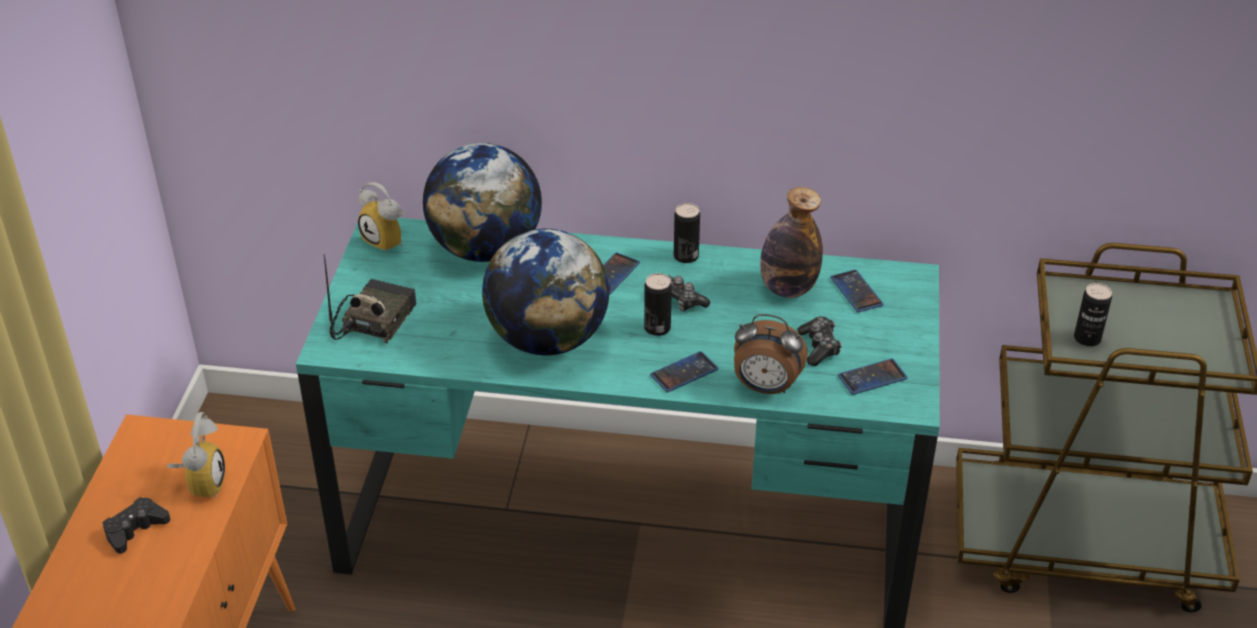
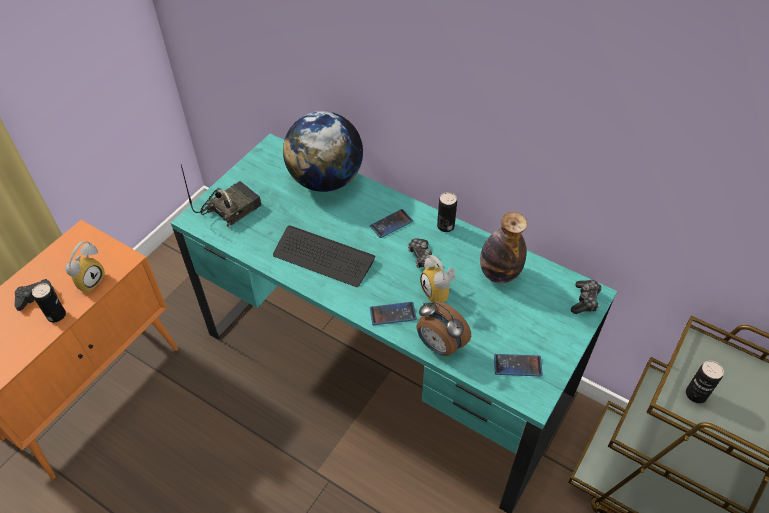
camera: 25 degrees right, 10 degrees up
(388, 240) = (273, 156): alarm clock -> alarm clock (440, 293)
(548, 339) = (323, 257): globe -> keyboard
(657, 328) = (395, 274): can -> can (56, 315)
(819, 347) = (494, 327): game controller -> game controller (585, 300)
(856, 292) = (545, 292): phone -> none

